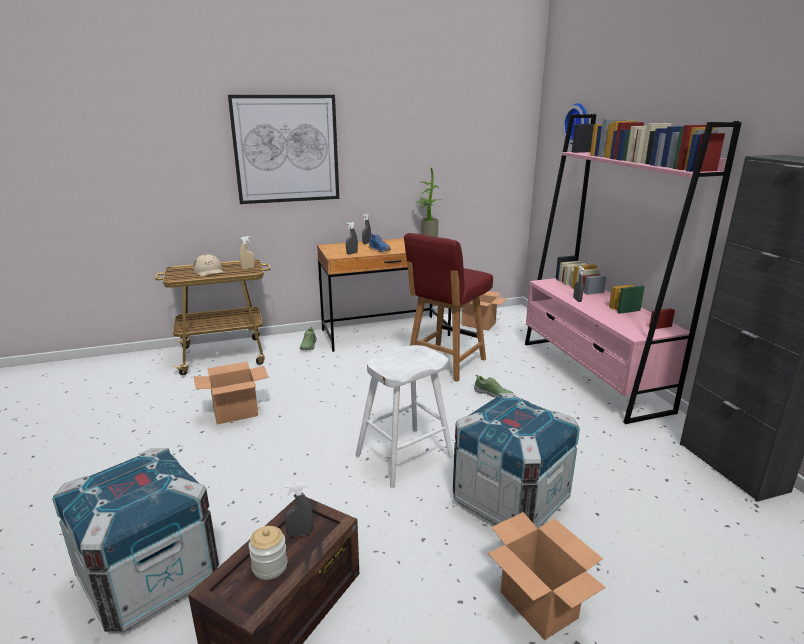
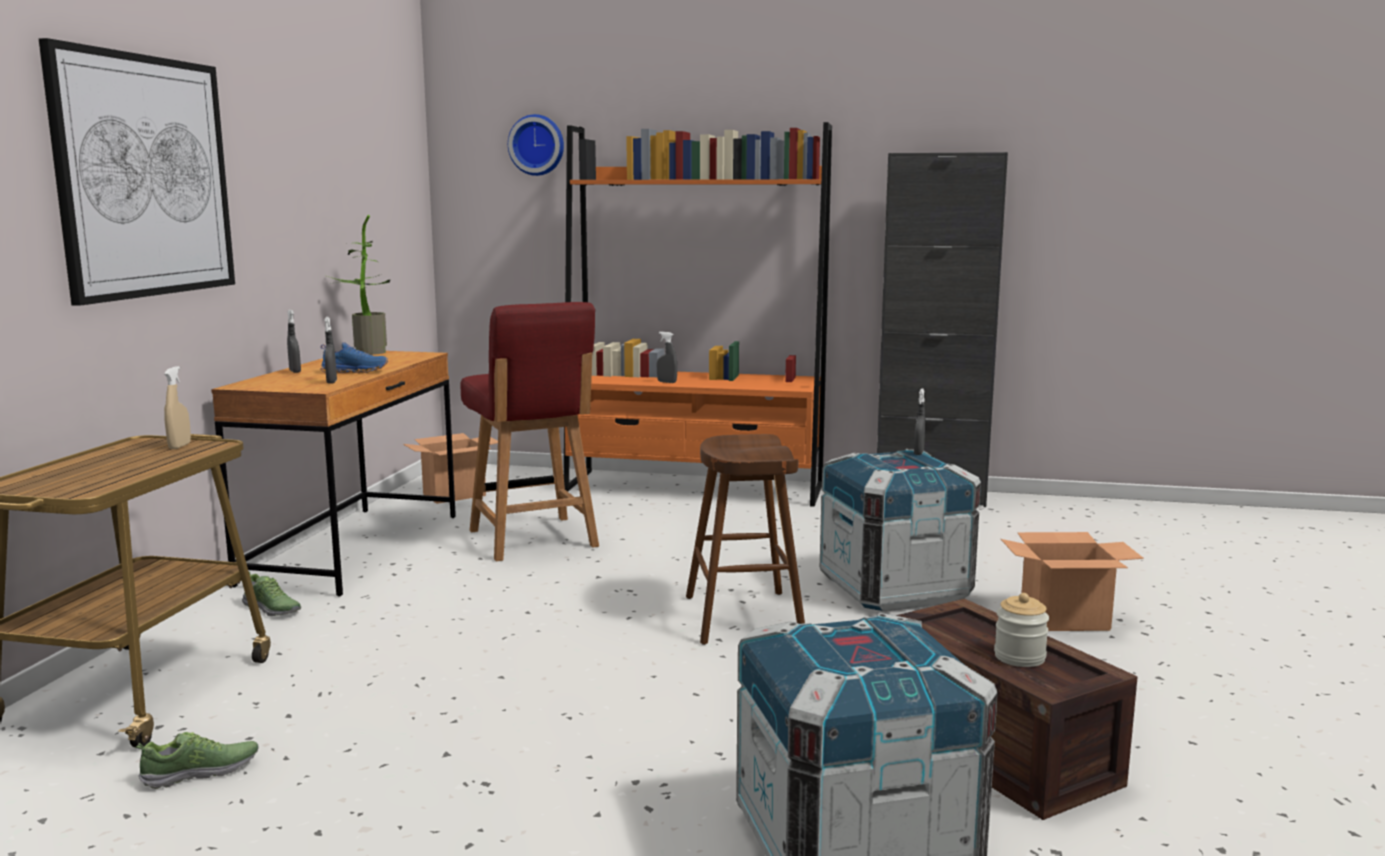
camera: 60 degrees left, 10 degrees down
(209, 271) = (107, 468): beige cap -> none
(236, 413) = (426, 711): cardboard box -> none
(300, 534) = (966, 633): grey spray bottle -> grey spray bottle (918, 453)
(404, 457) = (743, 617): white stool -> brown stool
(493, 394) = (663, 538): shoe -> shoe (201, 773)
(592, 375) = (695, 488): pink bookcase -> orange bookcase

